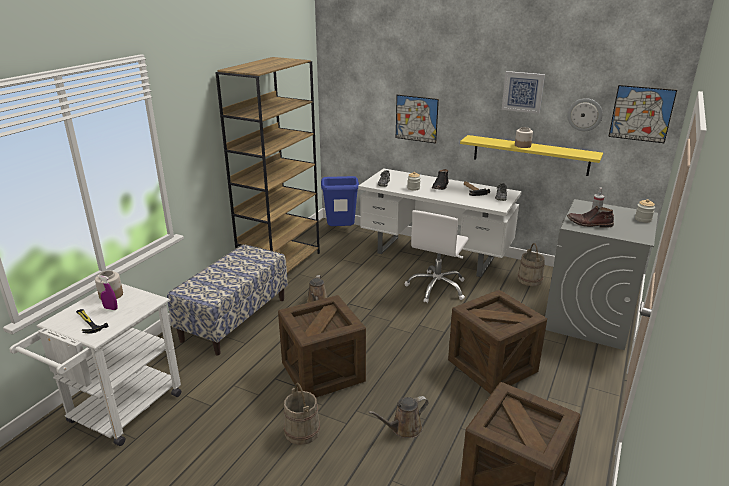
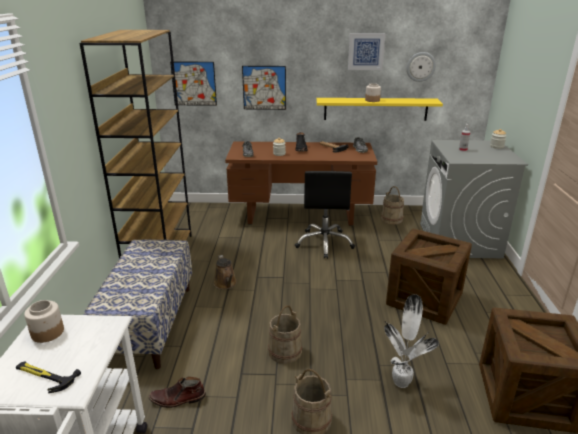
camera: 25 degrees left, 0 degrees up
(111, 308) = (62, 349): purple spray bottle -> none
(323, 372) = (284, 351): crate -> beige bucket
(341, 231) = (197, 211): blue trash can -> none
(403, 429) = (401, 381): brown watering can -> potted plant
(435, 256) = (300, 215): white desk -> brown desk
(437, 288) = (324, 243): white office chair -> black office chair
(589, 224) = (466, 156): brown boot -> brown boot (177, 399)
(641, 114) = (466, 61): picture -> picture (194, 83)

